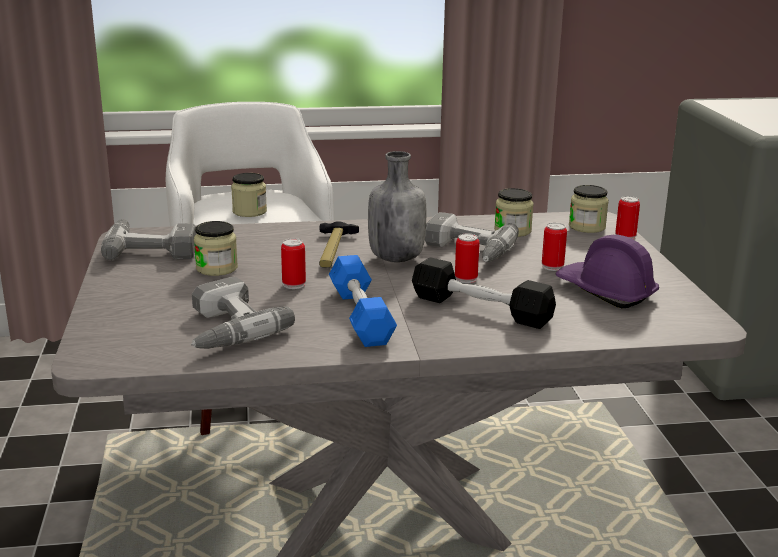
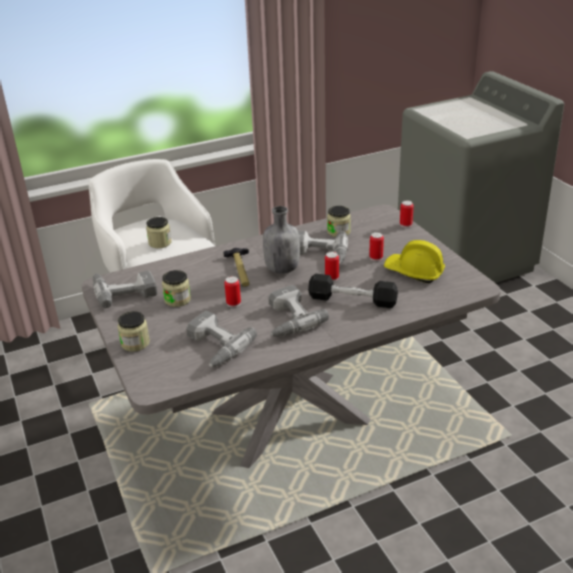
camera: 15 degrees left, 10 degrees up
(360, 315) = (287, 319): blue dumbbell -> power drill
(587, 227) = (380, 220): jar -> jar (135, 343)
(605, 292) = (414, 272): purple hard hat -> yellow hard hat

